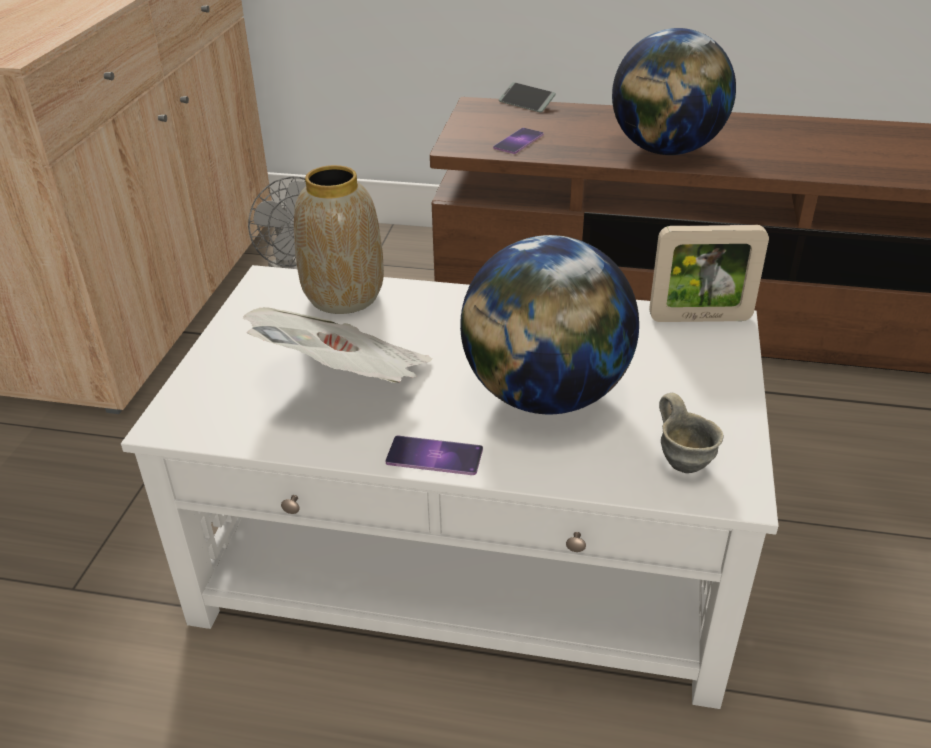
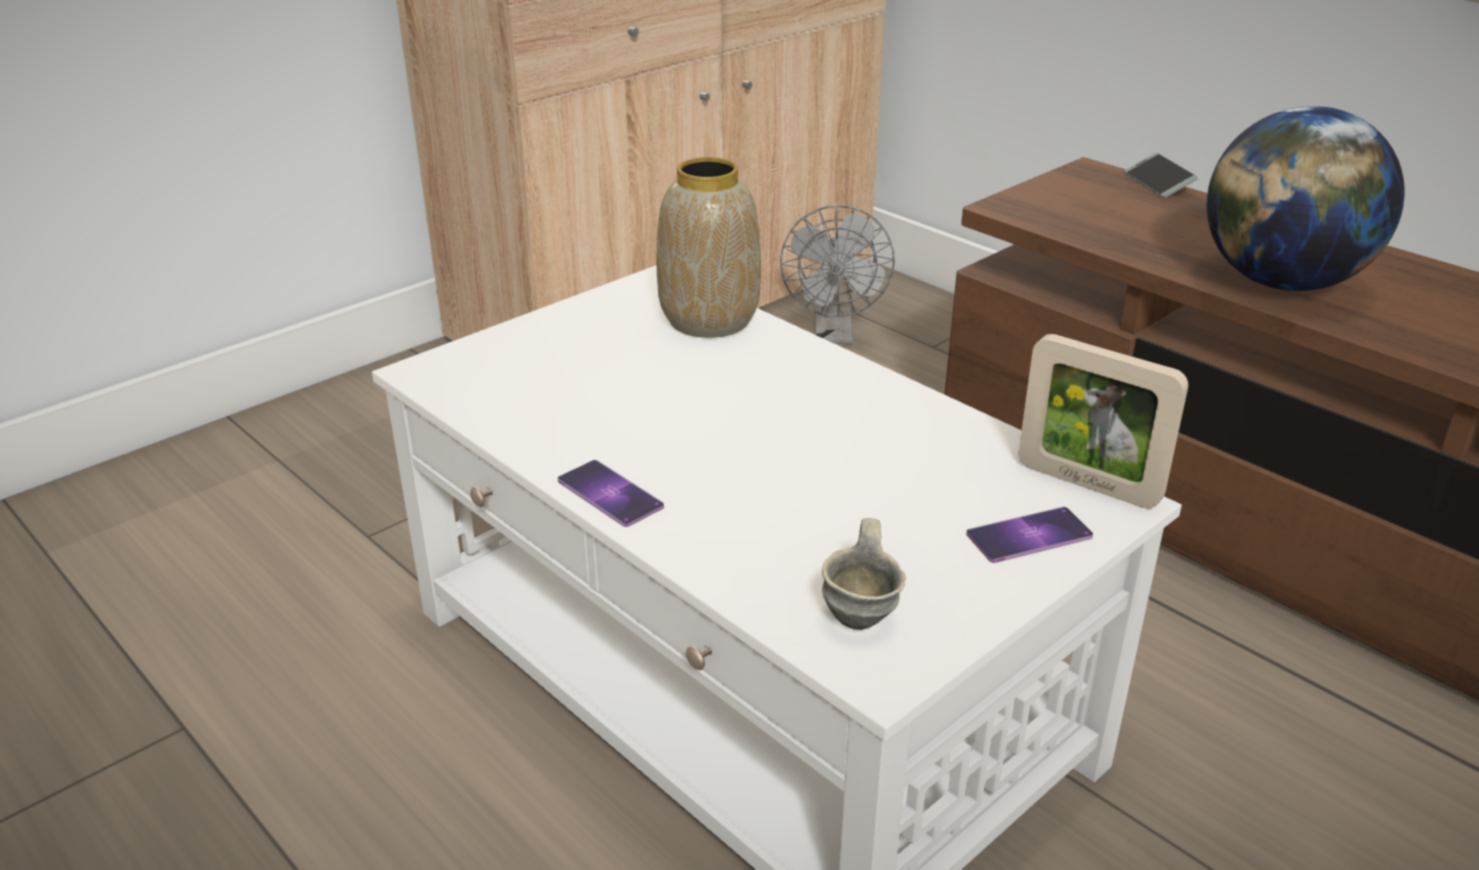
camera: 35 degrees right, 5 degrees down
(347, 382) = (614, 397): newspaper -> none
(518, 141) = (1090, 221): phone -> phone (1029, 535)
(545, 395) = (793, 487): globe -> none

